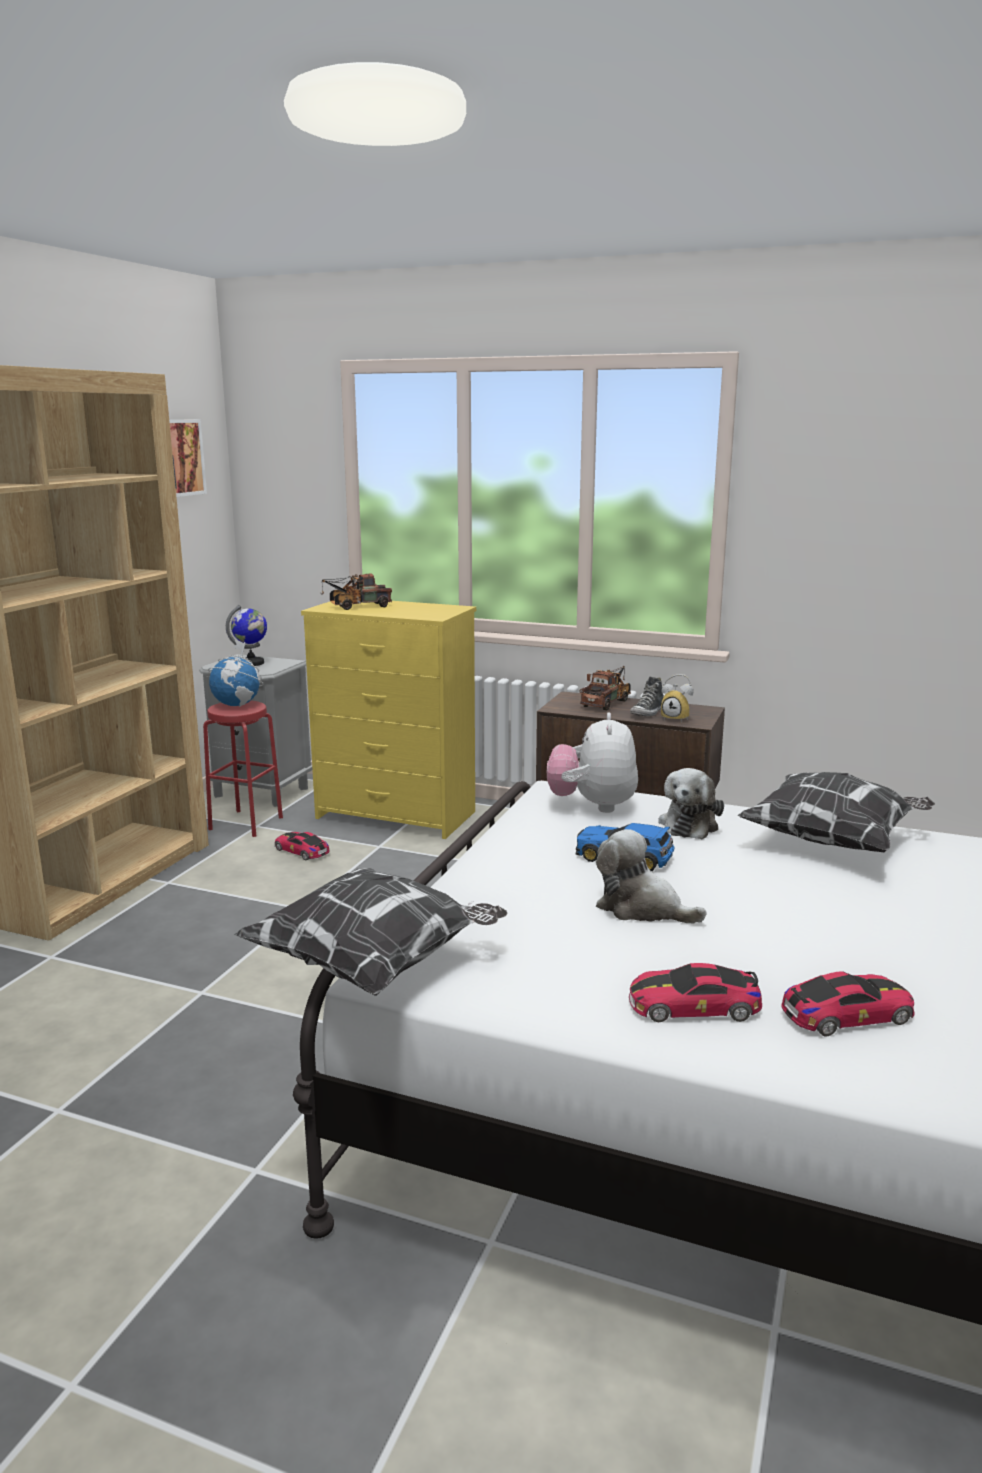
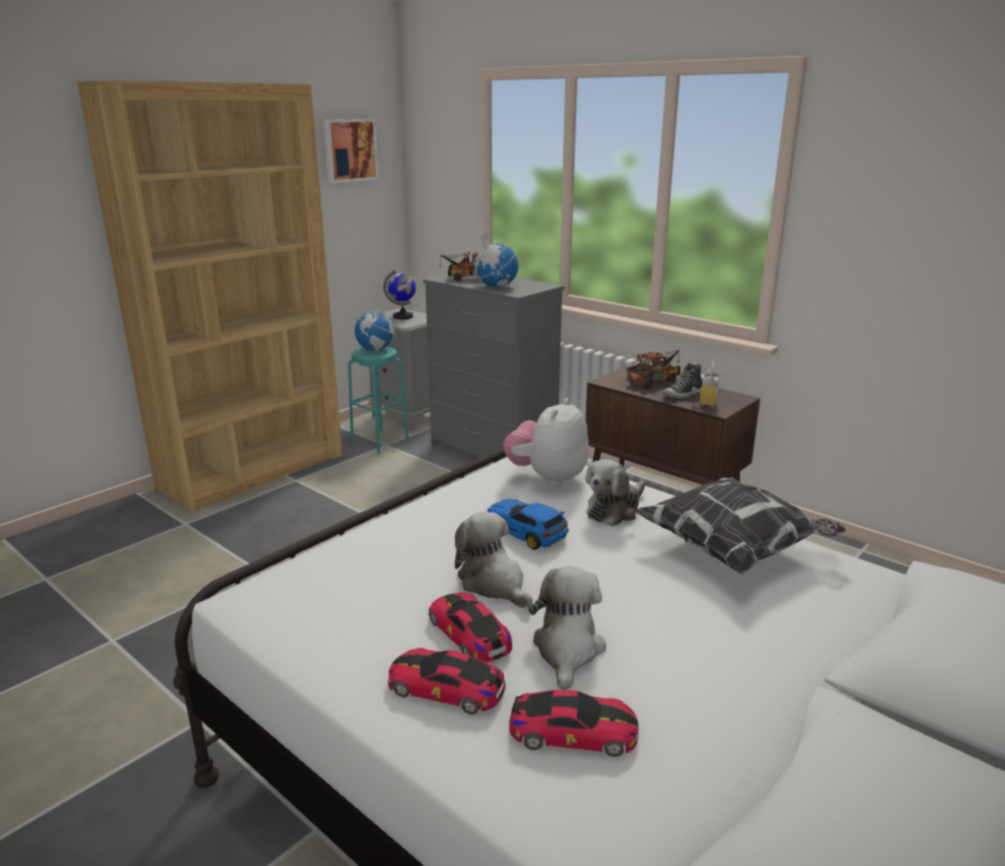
camera: 20 degrees right, 5 degrees up
(246, 823) = (380, 441): red stool -> turquoise stool
(302, 851) = (403, 470): toy car -> toy car (469, 634)
(376, 964) = (243, 591): pillow -> none
(396, 815) = (493, 451): yellow dresser -> grey dresser
(401, 612) = (495, 287): none -> globe
(677, 718) = (703, 404): alarm clock -> alarm clock turned 120 degrees counterclockwise
(772, 950) = (567, 649): none -> plush toy

